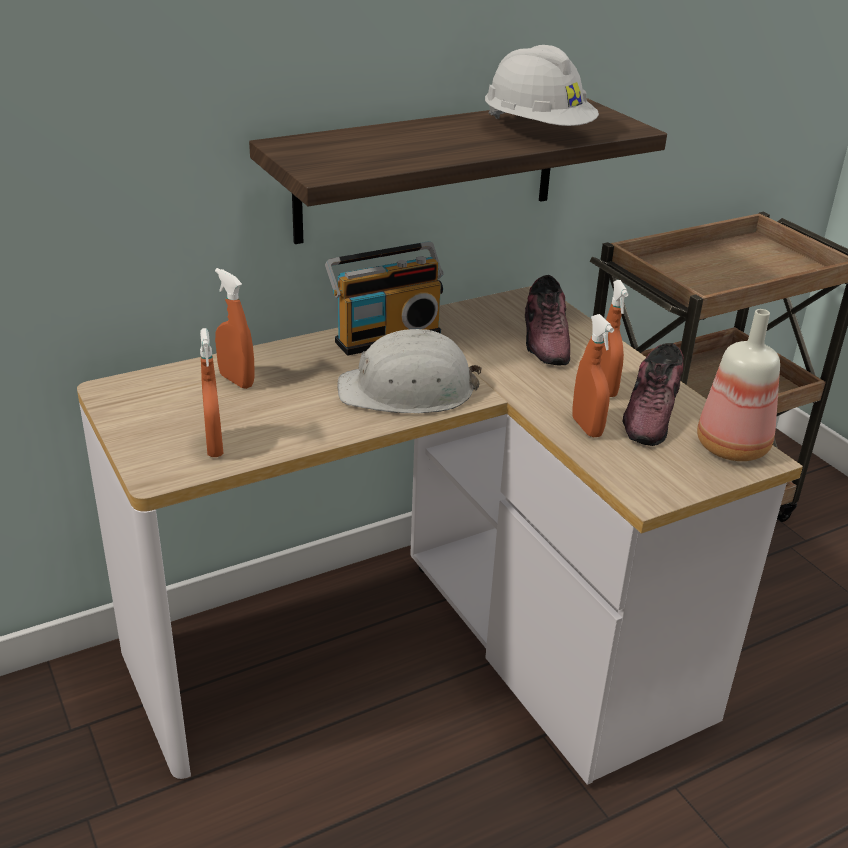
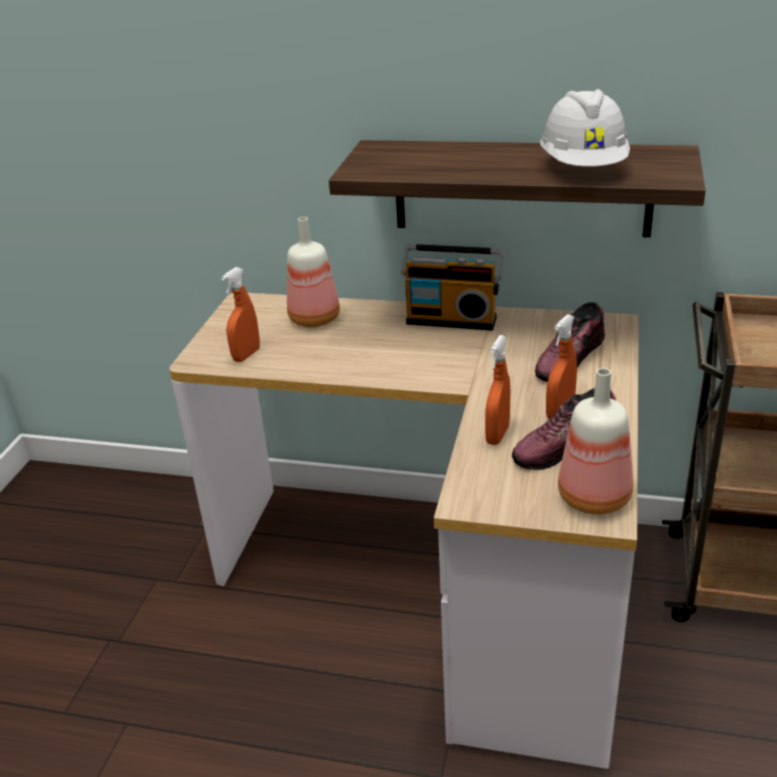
camera: 45 degrees right, 0 degrees up
(236, 380) = (316, 318): orange spray bottle -> bottle
(408, 390) = (410, 362): white hard hat -> none

